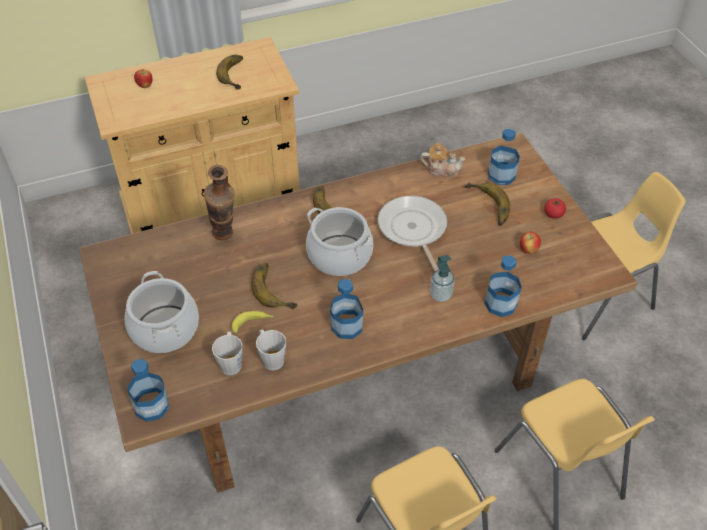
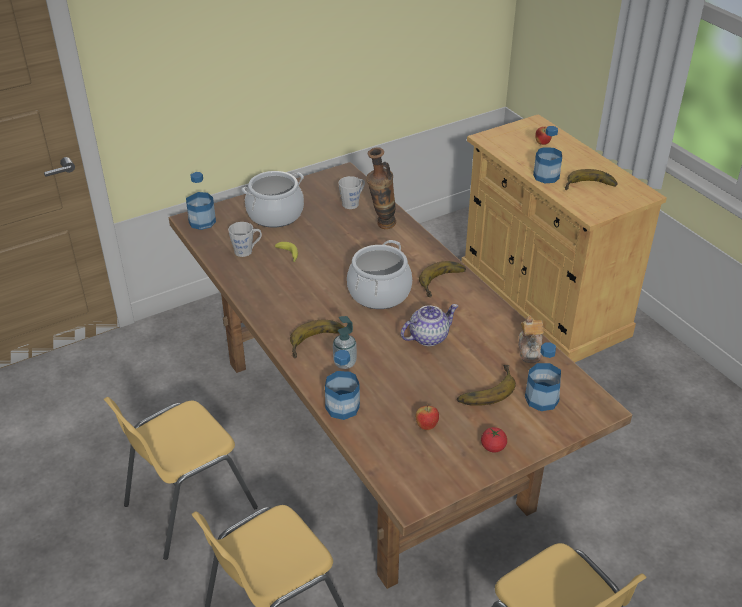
camera: 80 degrees right, 10 degrees down
(271, 358) = (253, 270): grey mug -> grey mug (353, 203)
(276, 288) = (330, 262): banana -> banana (319, 343)
(347, 326) = (294, 307): bottle -> bottle (546, 176)
(413, 230) = (428, 337): frying pan -> teapot

